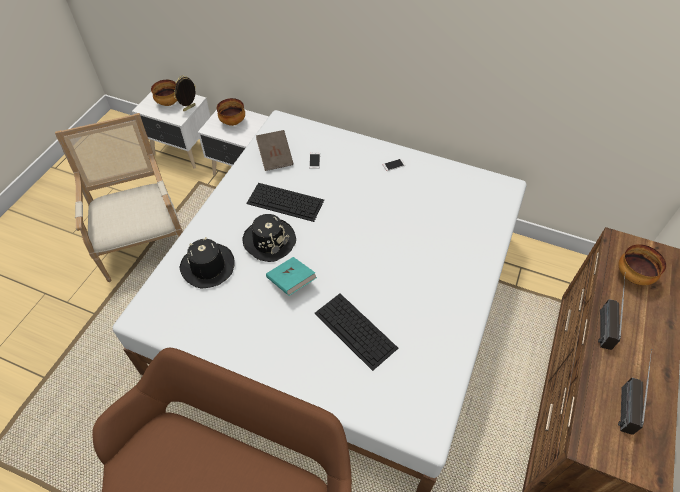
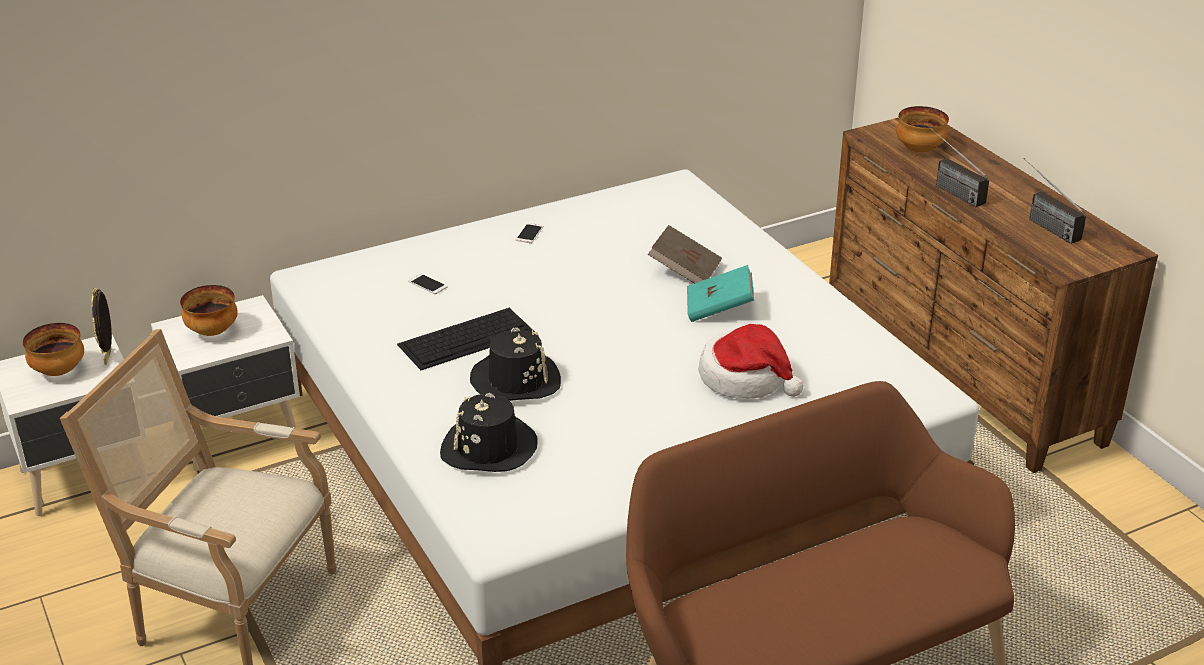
camera: 50 degrees left, 20 degrees down
(275, 157) = (370, 311): brown book -> brown book (685, 271)
(291, 282) = (609, 392): turquoise book -> turquoise book (719, 309)
(356, 330) = (745, 378): keyboard -> hat

